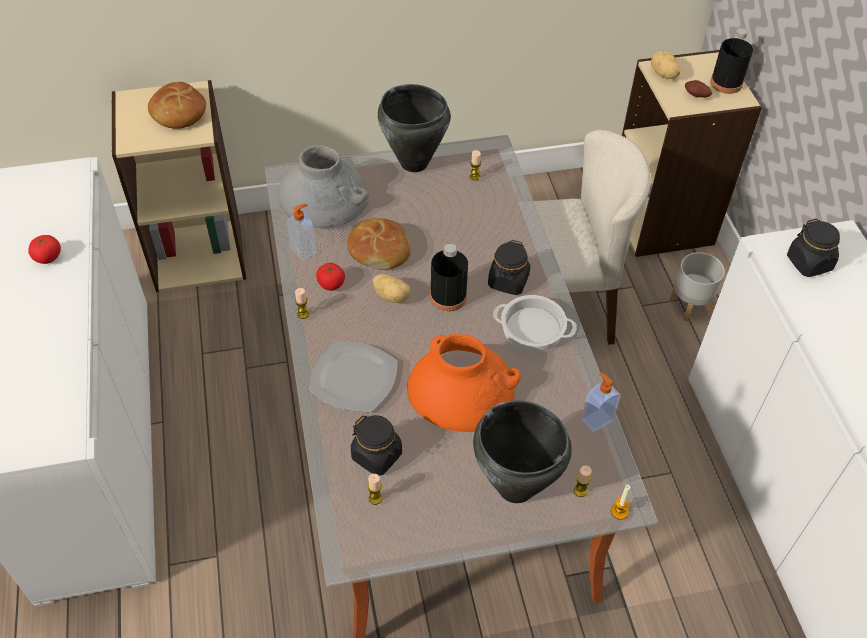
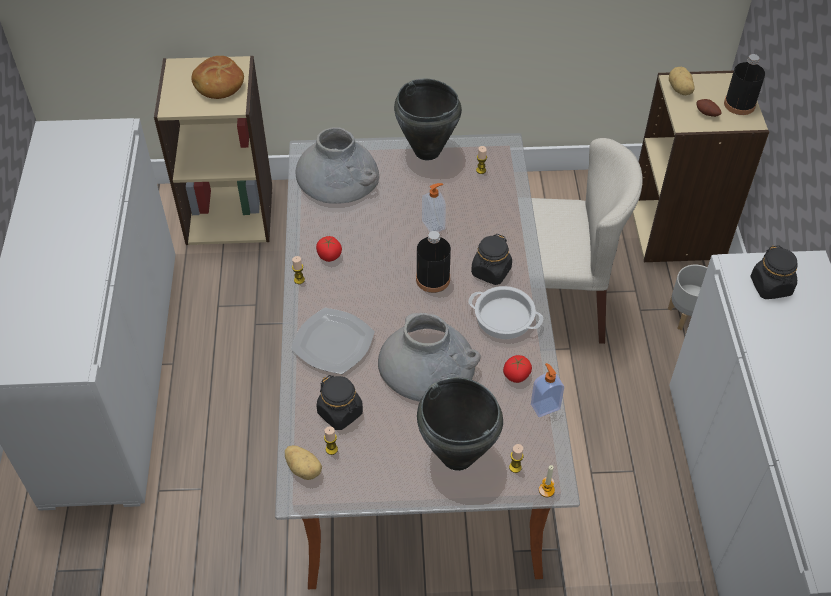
camera: 10 degrees right, 0 degrees up
(48, 257) = (83, 204): tomato -> tomato (516, 375)
(304, 250) = (311, 222): soap dispenser -> soap dispenser (434, 225)
(379, 250) = (379, 230): bread -> none
(392, 296) = (382, 273): potato -> potato (304, 468)
(461, 389) = (426, 364): orange vase -> grey vase

